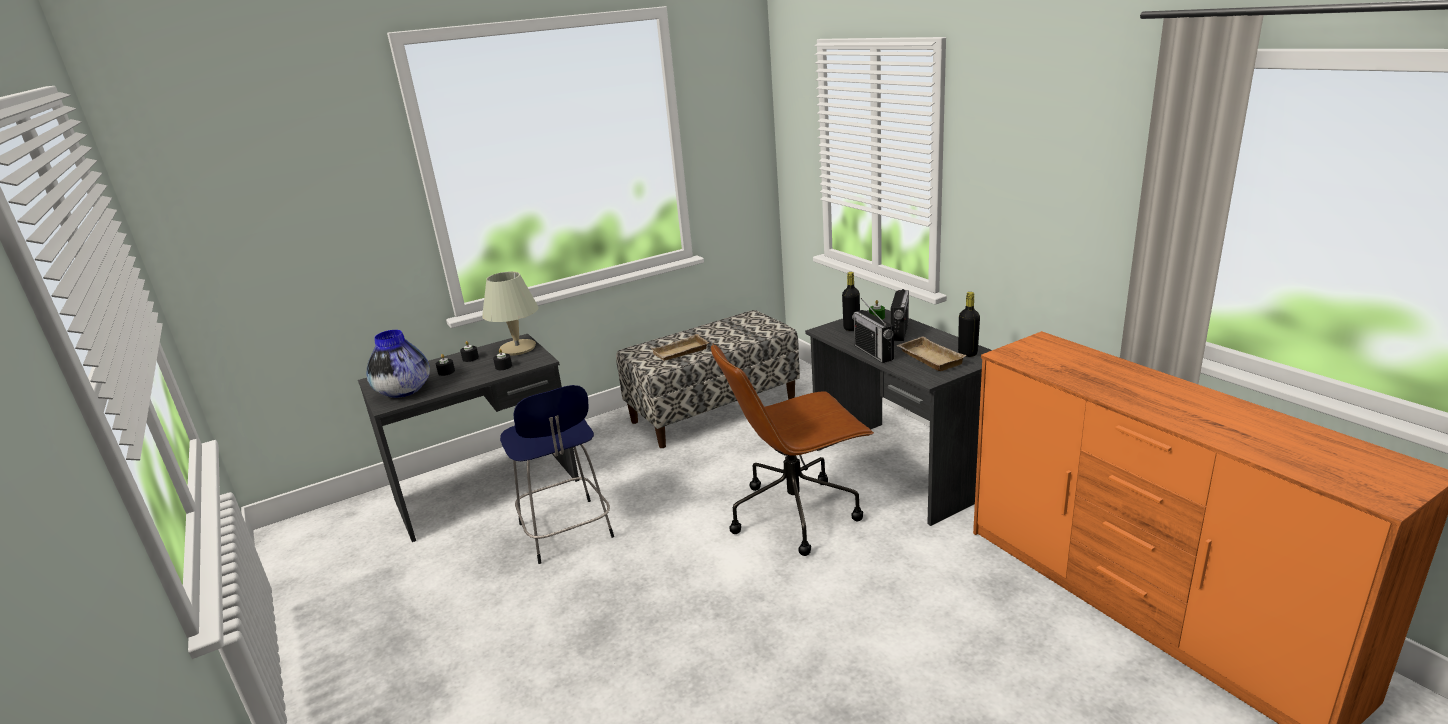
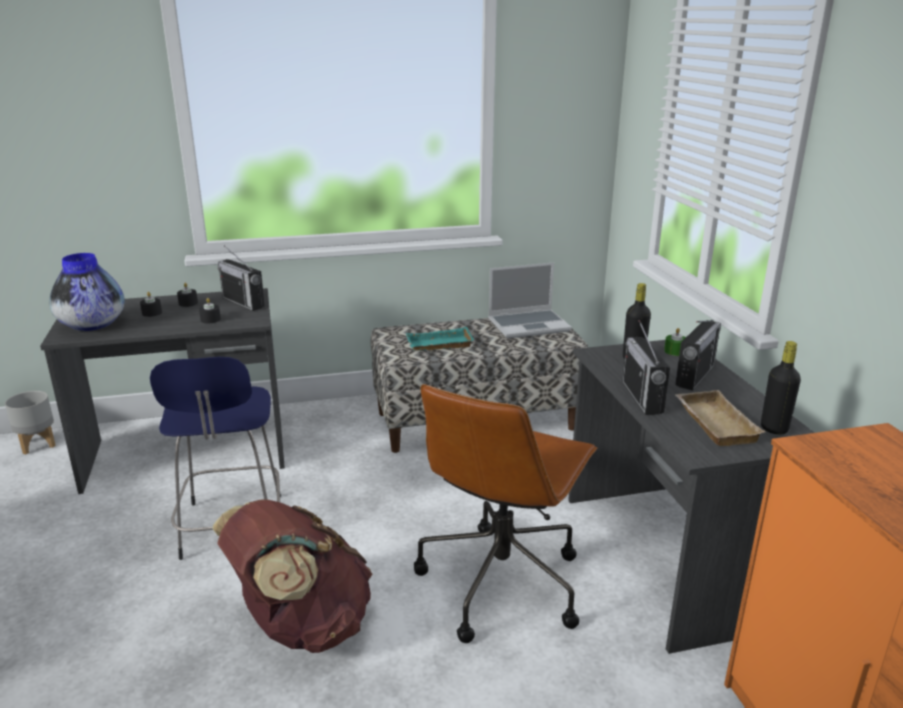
camera: 15 degrees right, 0 degrees up
(339, 516) = (37, 444): none -> grey planter
(518, 348) = (243, 302): beige table lamp -> radio
(668, 579) = (301, 626): none -> brown backpack
(680, 352) = (439, 345): beige tray -> turquoise tray
(741, 323) = (529, 325): none -> laptop
(796, 513) = (501, 581): brown office chair -> brown office chair turned 60 degrees counterclockwise

